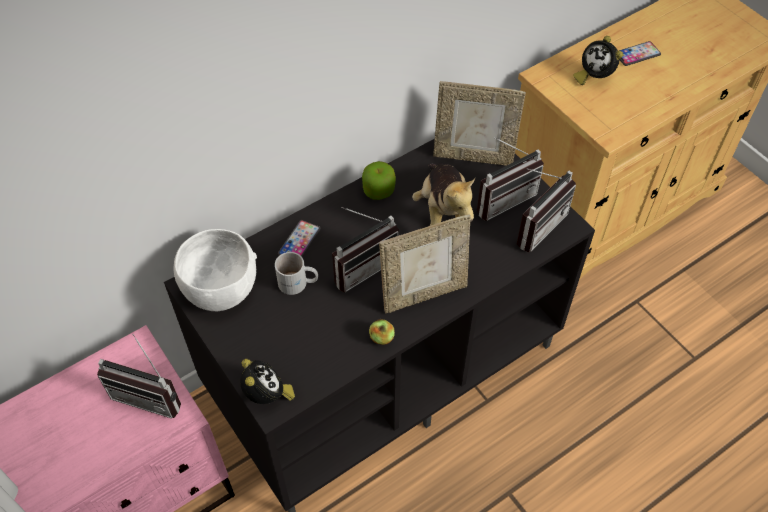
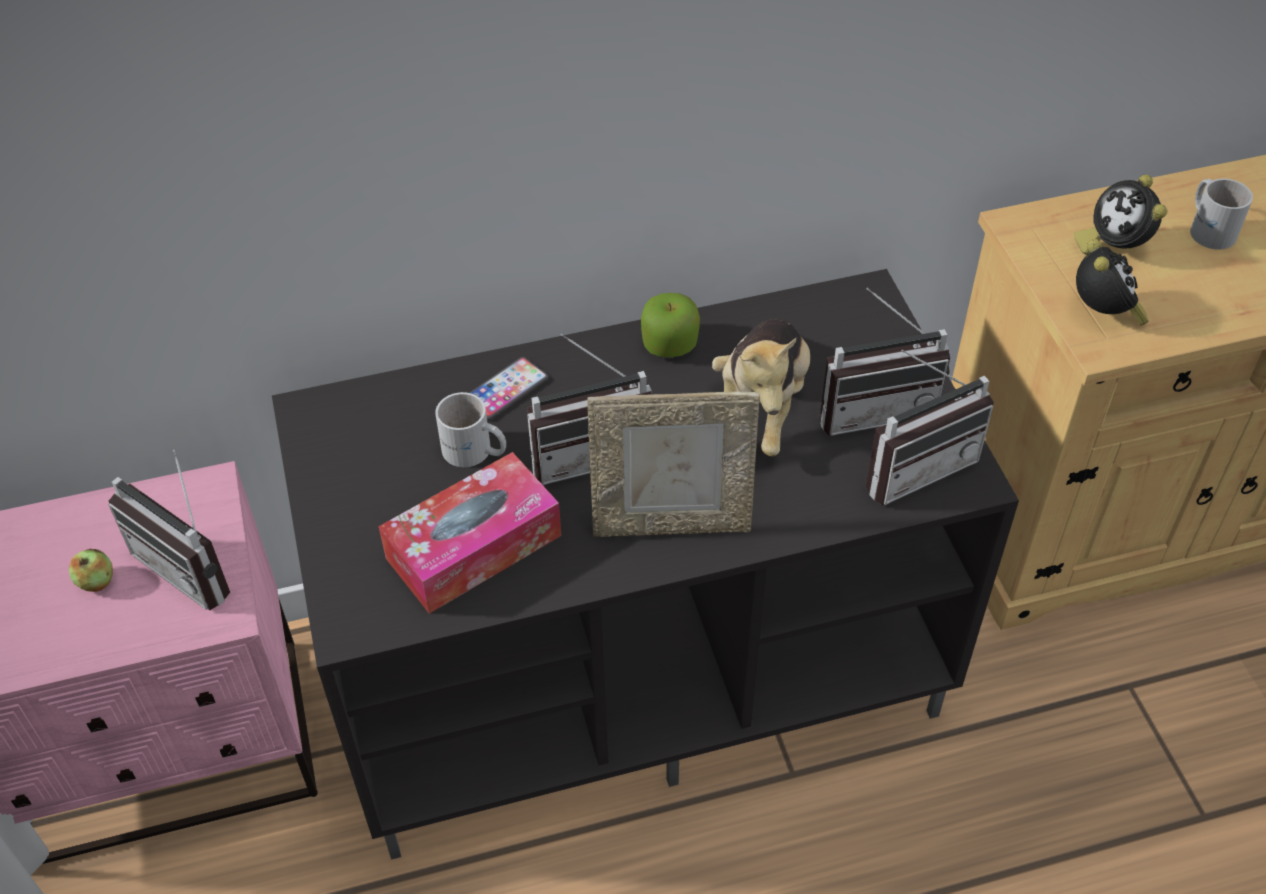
camera: 20 degrees right, 5 degrees down
(220, 288) = (352, 427): white bowl -> none
(267, 396) = (347, 609): alarm clock -> alarm clock (1102, 314)
(322, 339) = (474, 547): none -> tissue box
(381, 338) = (570, 572): apple -> apple (96, 581)
(473, 156) = (853, 330): picture frame -> none
(637, 54) = (1210, 227): phone -> white mug

